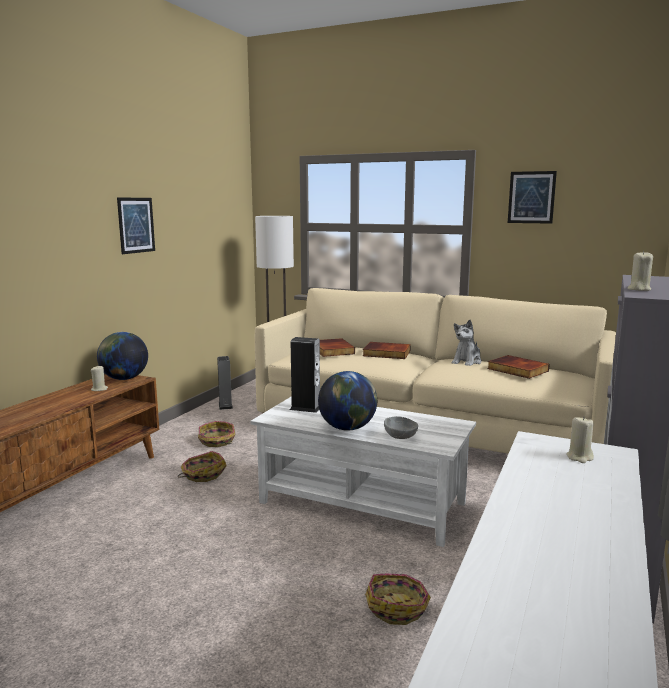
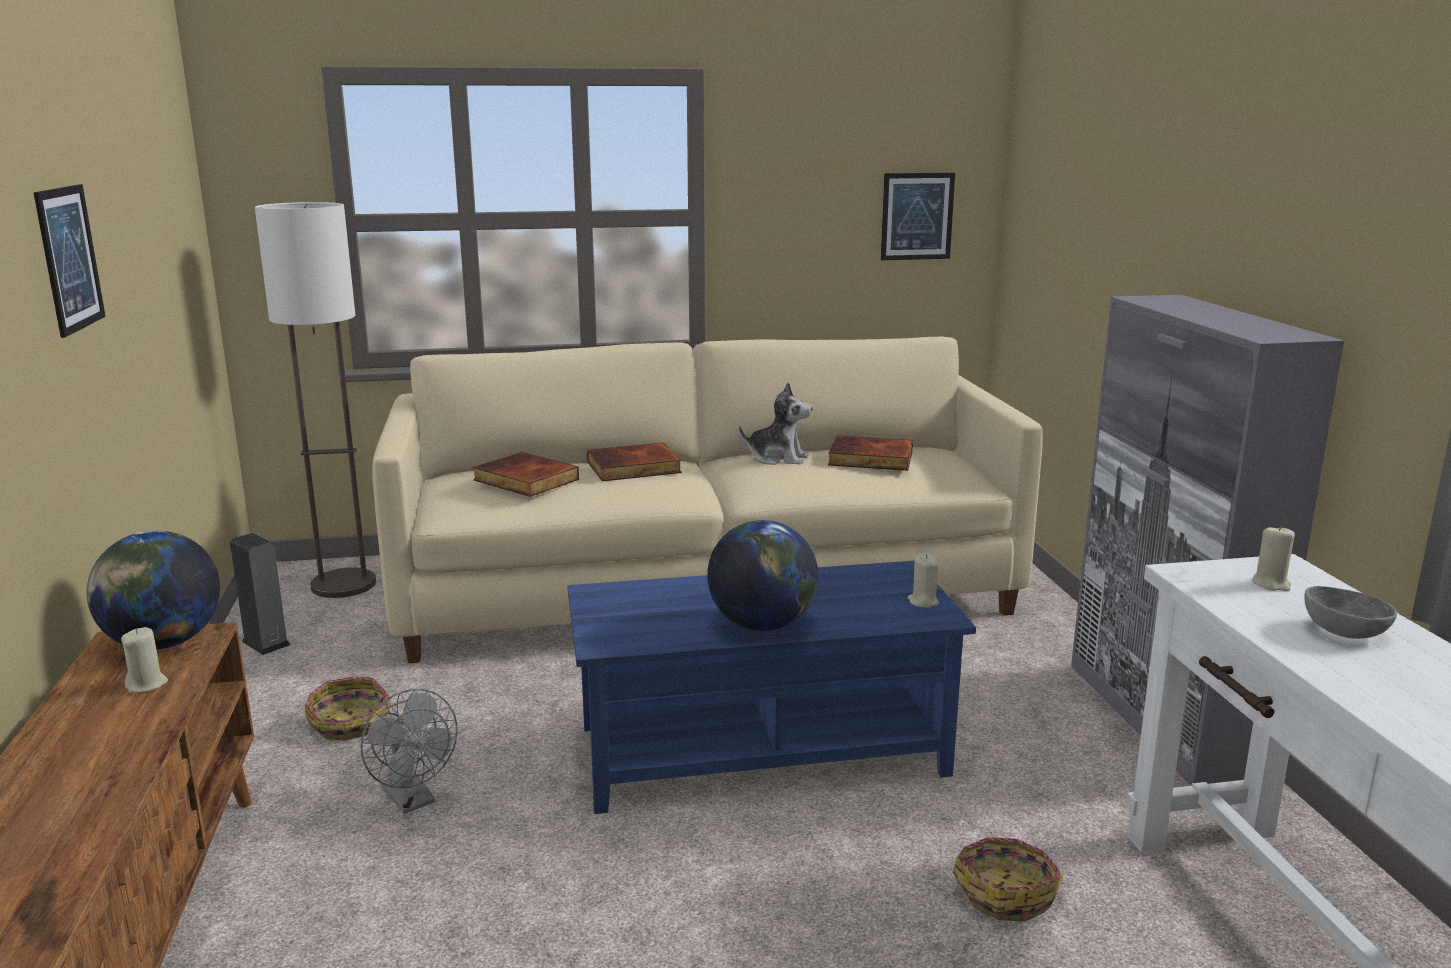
camera: 35 degrees left, 5 degrees up
(203, 474) = (413, 800): basket -> grey fan
(305, 408) = (633, 607): speaker -> none
(362, 503) = (762, 750): white coffee table -> blue coffee table
(401, 436) = (861, 616): grey bowl -> grey bowl (1344, 631)
(467, 362) = (778, 458): plush toy -> plush toy turned 75 degrees counterclockwise
(531, 197) = (804, 156): picture -> picture (917, 216)
(638, 289) = (1228, 326): beige candle -> beige candle (923, 602)

